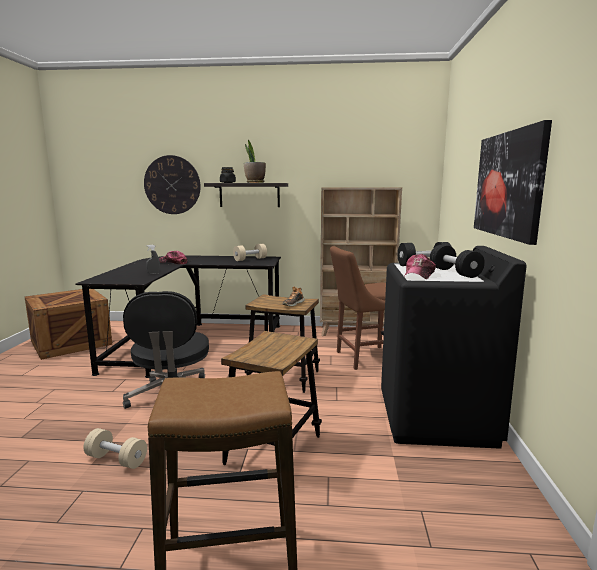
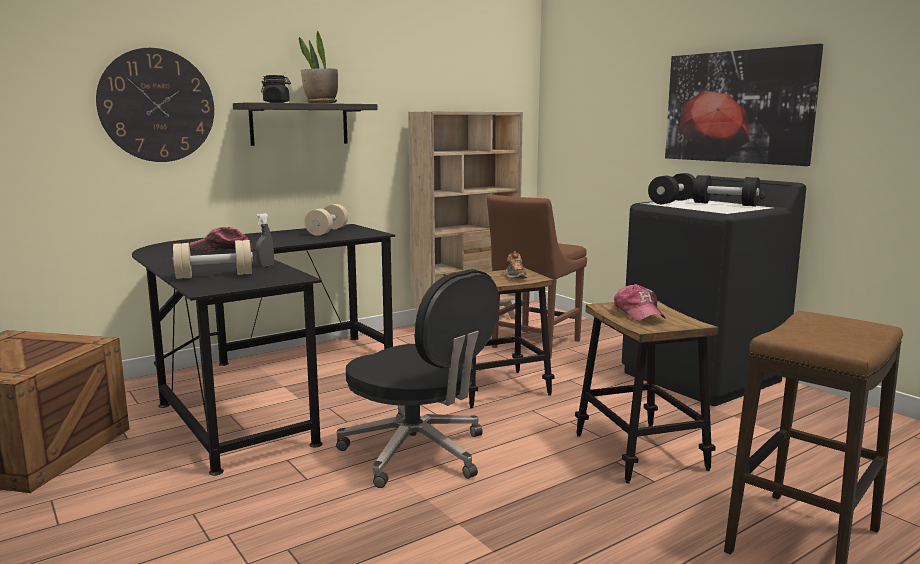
camera: 40 degrees left, 0 degrees up
(116, 459) = (512, 533): beige dumbbell -> beige dumbbell (214, 276)
(419, 274) = (712, 209): cap -> cap (638, 313)

